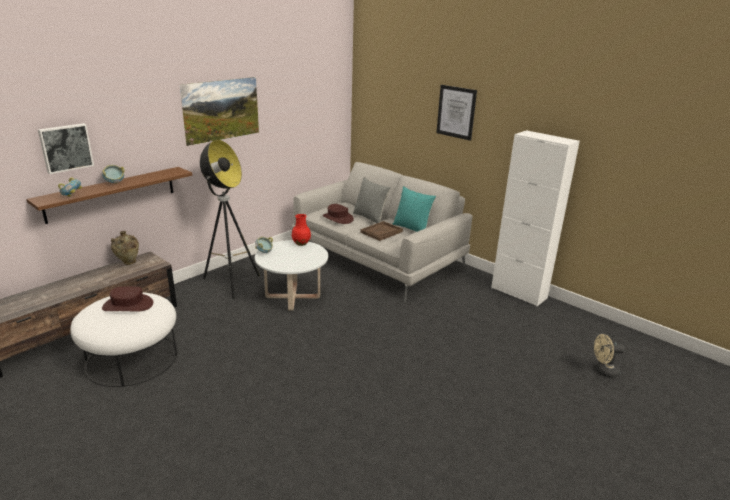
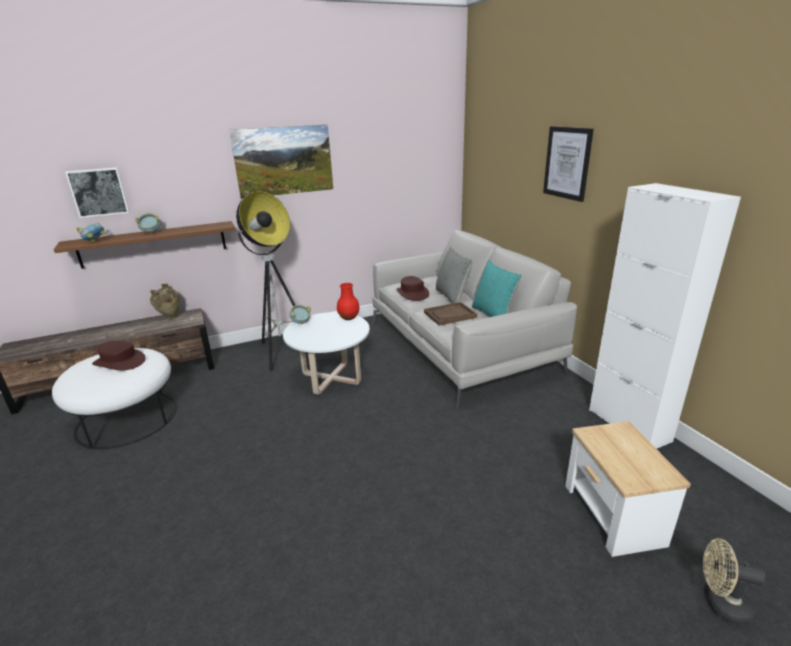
camera: 25 degrees right, 0 degrees up
(534, 344) = (611, 515): none -> side table

